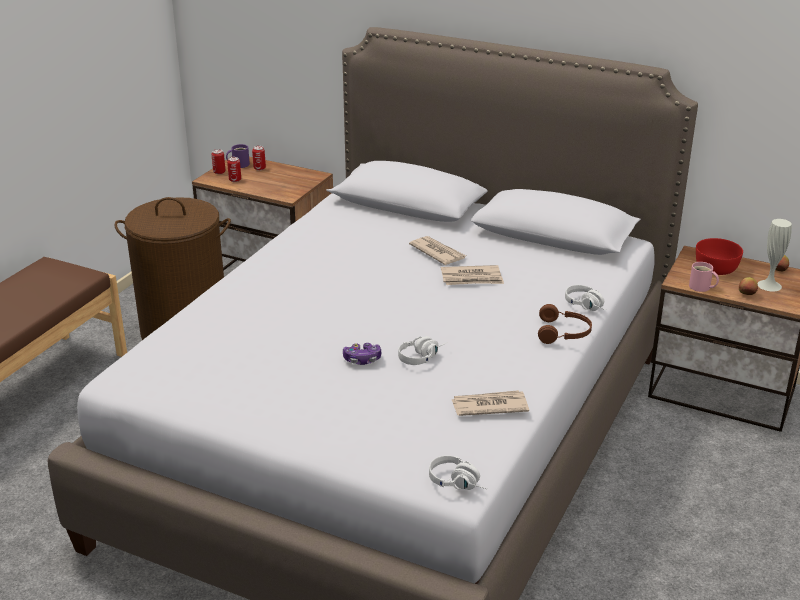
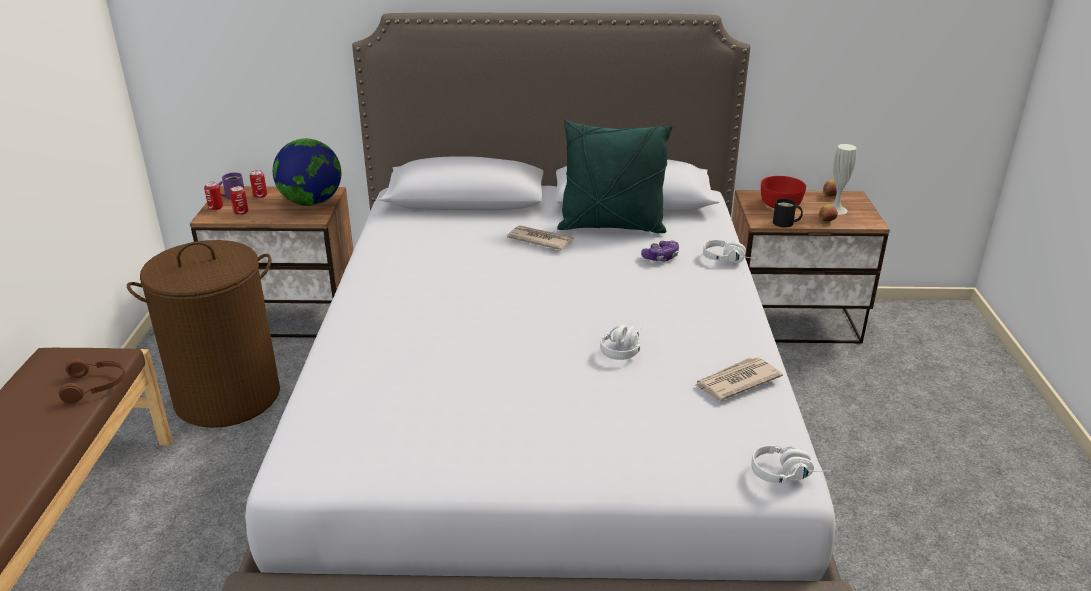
camera: 25 degrees left, 0 degrees up
(294, 182) = (311, 202): none -> globe
(362, 359) = (564, 368): game controller -> game controller (661, 257)
(472, 278) = (597, 257): newspaper -> none
(511, 254) = (612, 226): none -> green pillow
(564, 333) = (733, 290): brown headphones -> brown headphones (96, 386)
(701, 287) = (785, 223): pink mug -> black mug

